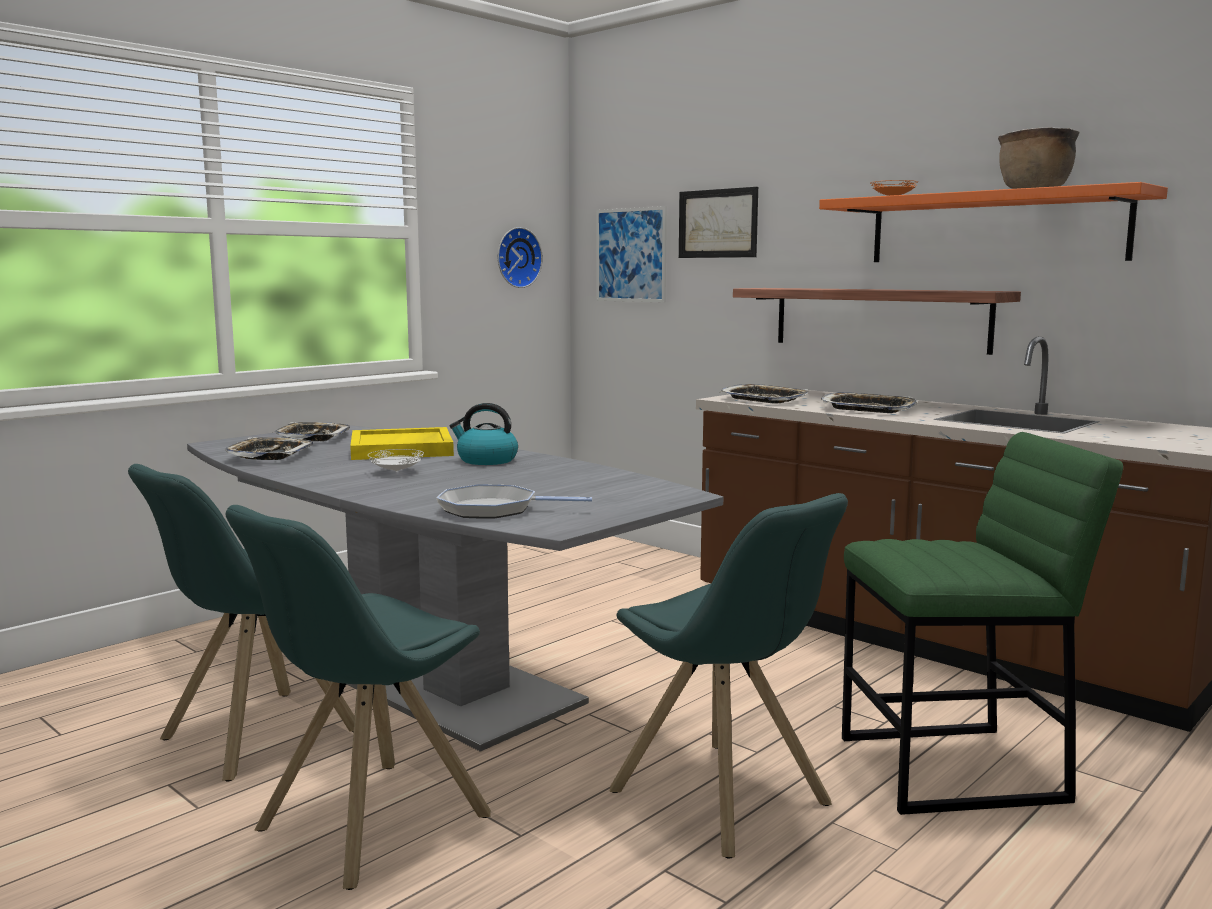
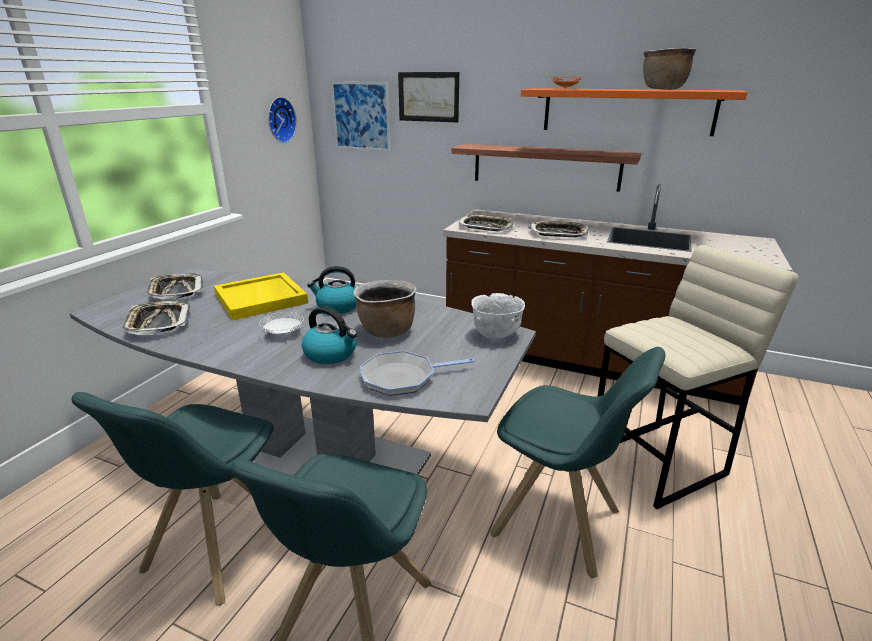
camera: 20 degrees left, 15 degrees up
(433, 488) = (331, 354): none -> kettle
(521, 480) = (386, 331): none -> brown cooking pot
(661, 494) = (496, 335): none -> white bowl
(956, 768) = (659, 462): green chair -> beige stool

